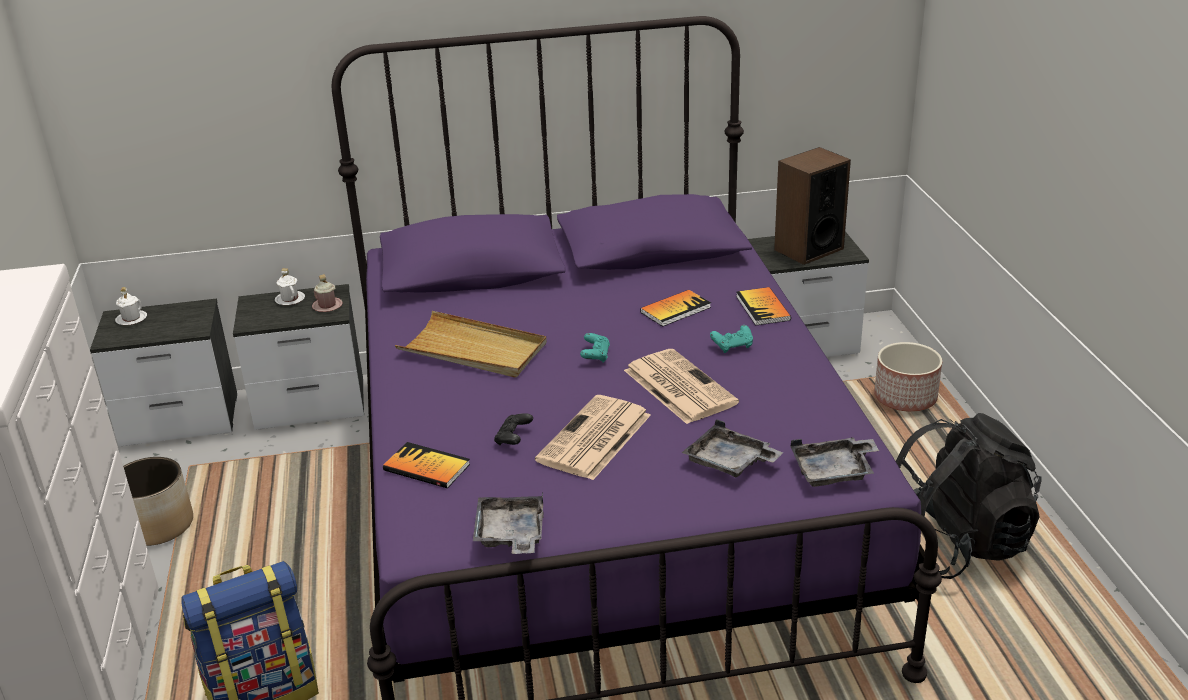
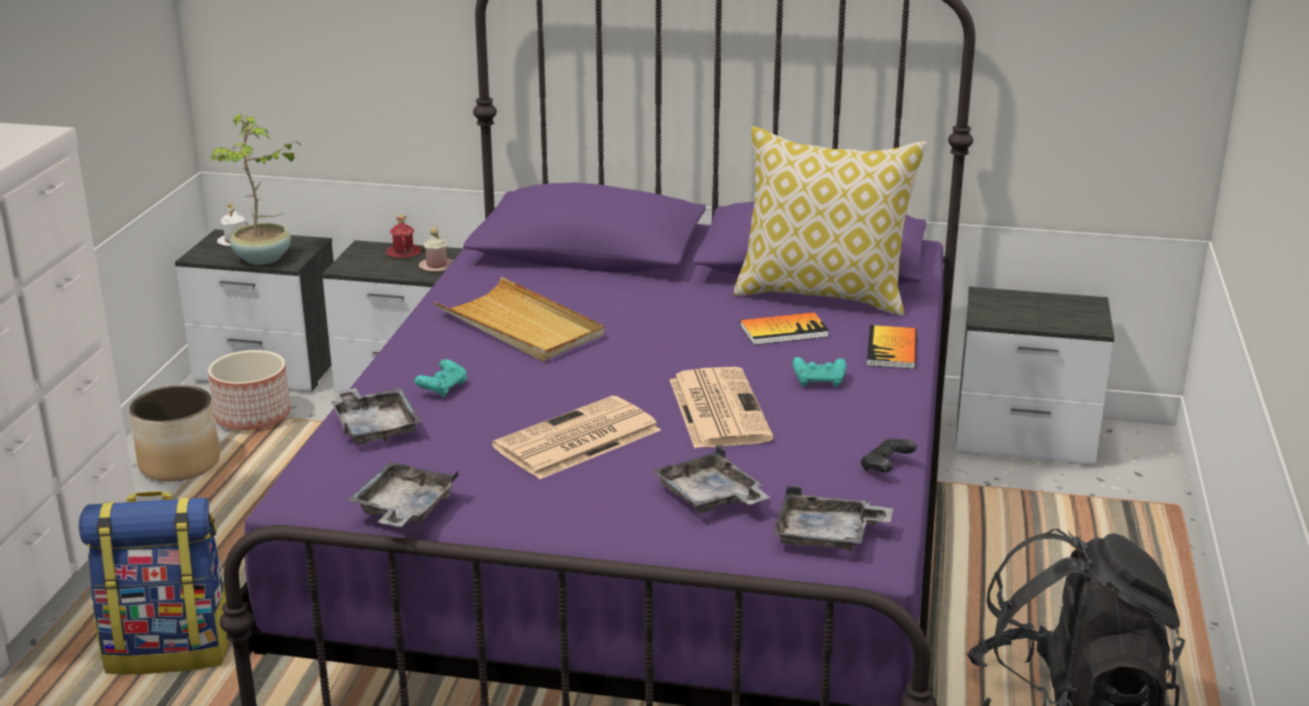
camera: 20 degrees right, 5 degrees down
(170, 330) = (263, 259): none -> potted plant
(290, 299) = (403, 253): white mug -> red mug
(426, 467) = (375, 426): book -> grey tray
(513, 438) = (489, 420): black game controller -> black game controller (886, 467)
(595, 356) = (650, 359): turquoise game controller -> turquoise game controller (443, 388)
(680, 272) = (823, 295): none -> pillow
(808, 249) = (1042, 312): speaker -> none
(905, 398) = (1122, 530): planter -> planter (254, 417)

